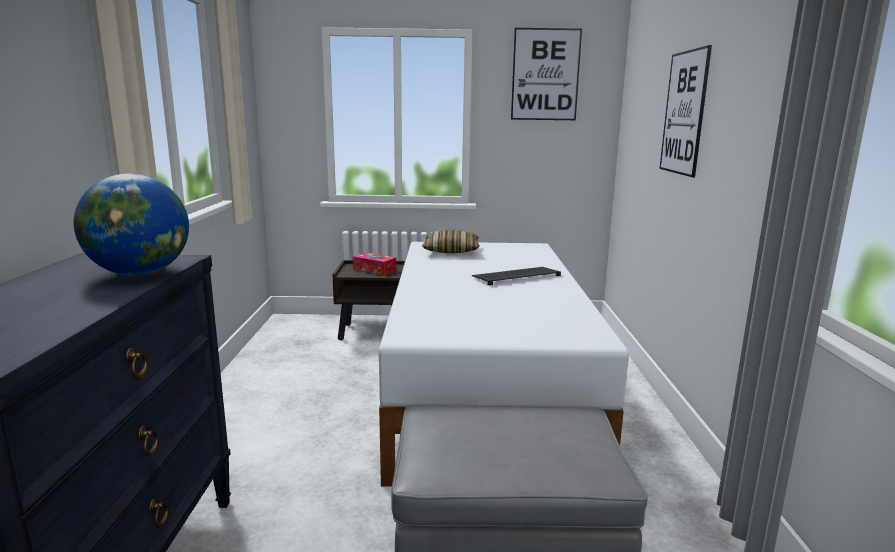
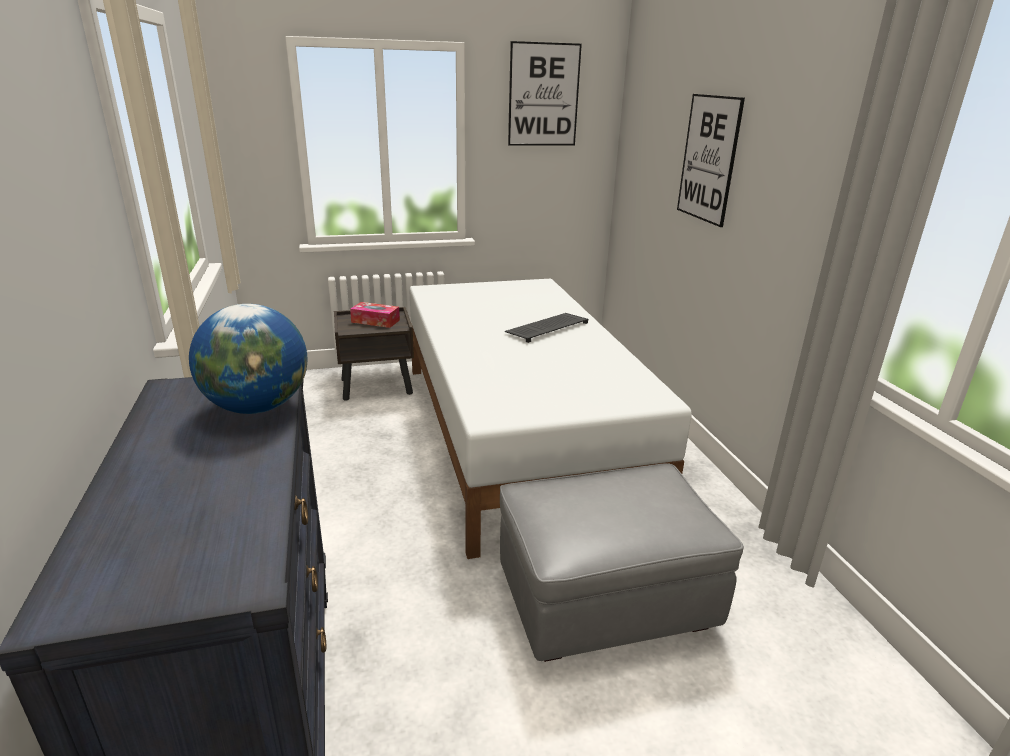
camera: 15 degrees left, 10 degrees up
(451, 250) = (461, 297): pillow -> none

